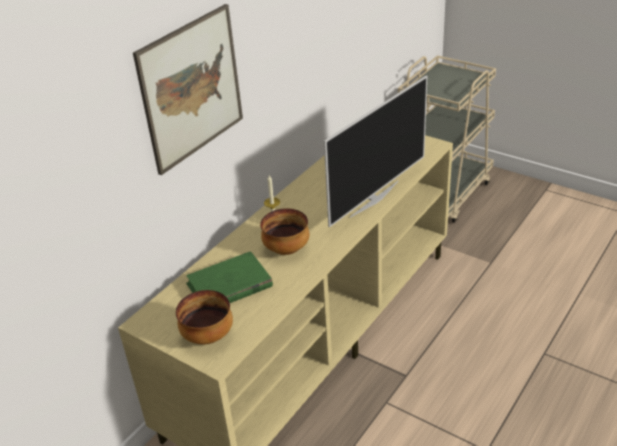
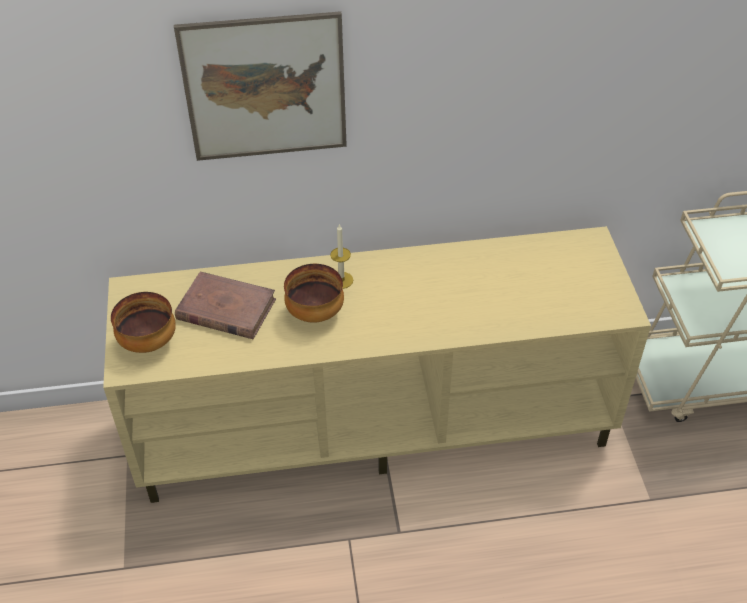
camera: 45 degrees right, 10 degrees up
(229, 285) = (225, 309): green book -> brown book
(373, 198) = (466, 324): television -> none

